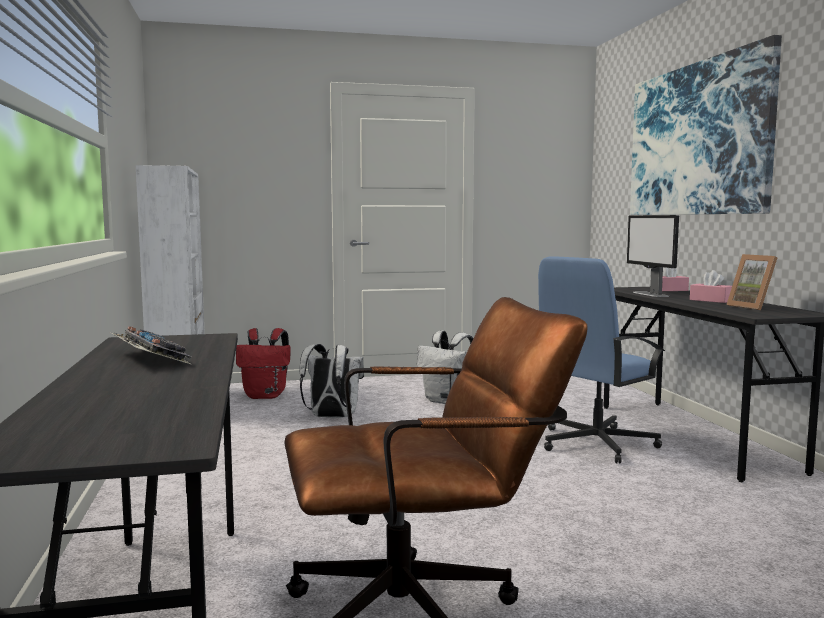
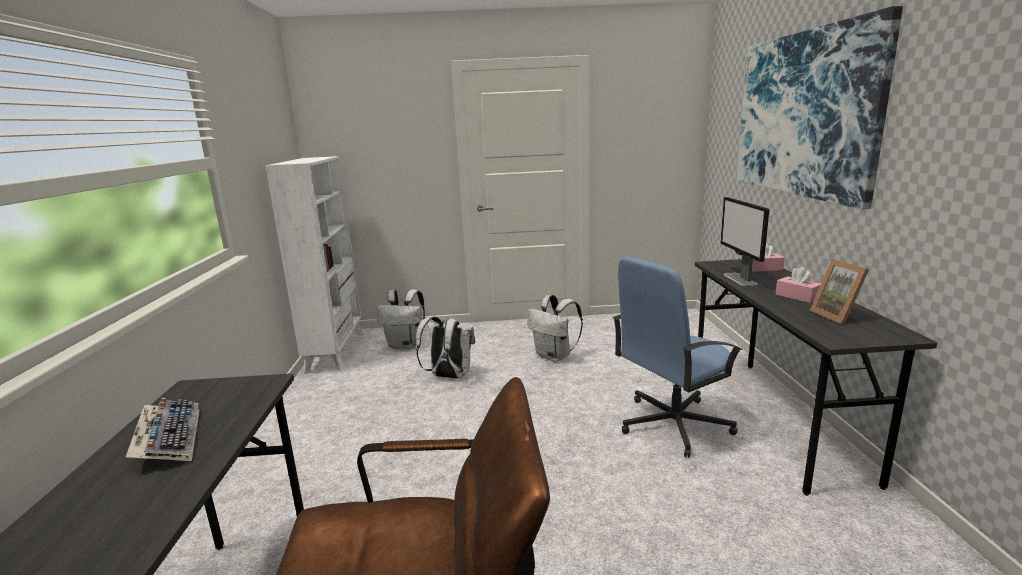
camera: 10 degrees right, 10 degrees up
(266, 396) = (406, 345): red backpack -> white backpack

